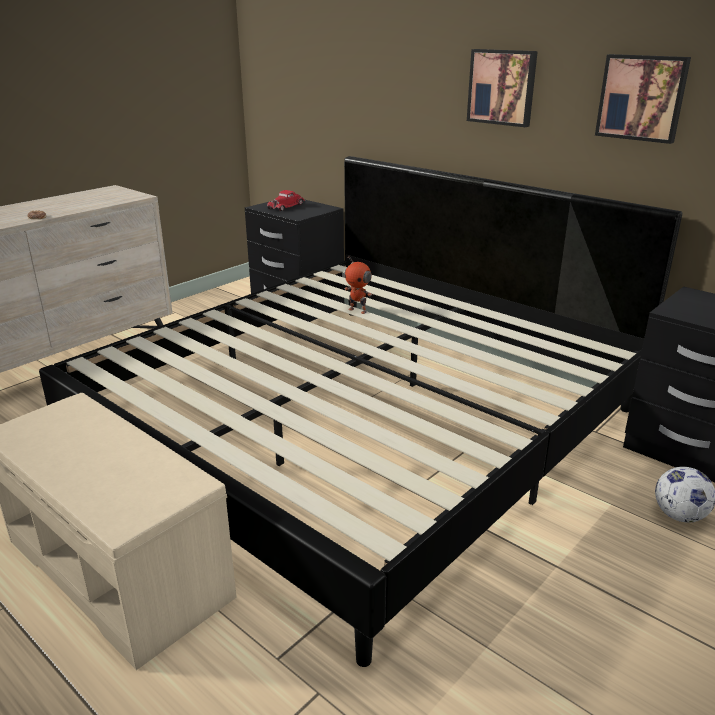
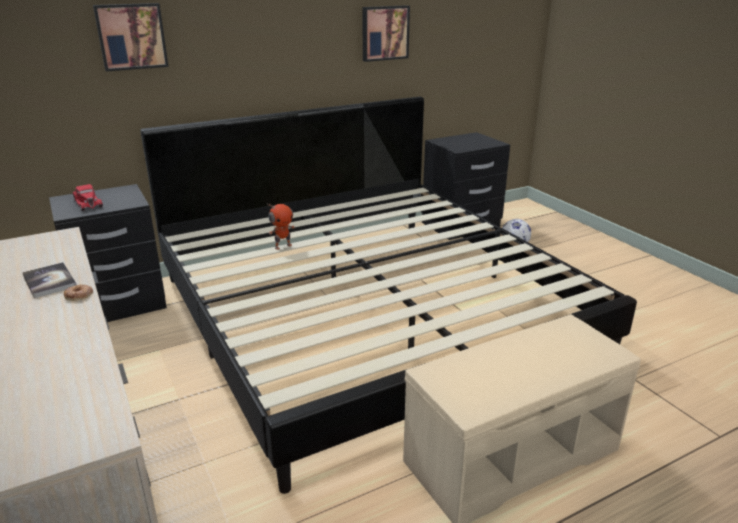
camera: 70 degrees left, 0 degrees up
(60, 208) = (49, 281): none -> book
(502, 87) = (288, 38): picture -> picture (131, 36)

